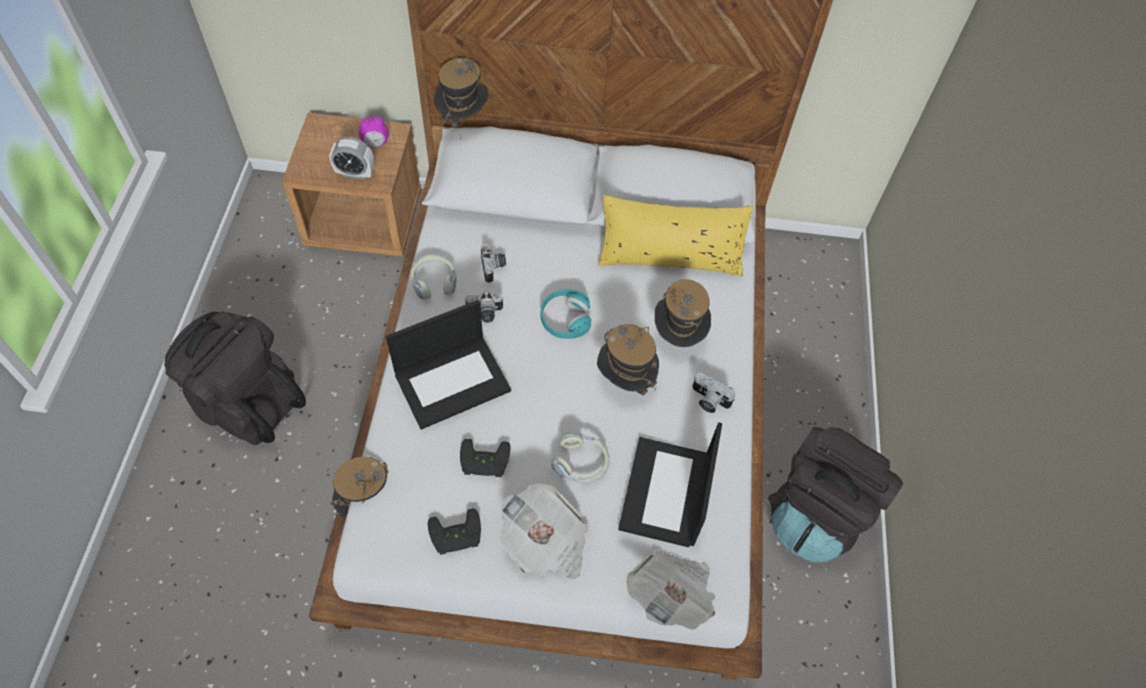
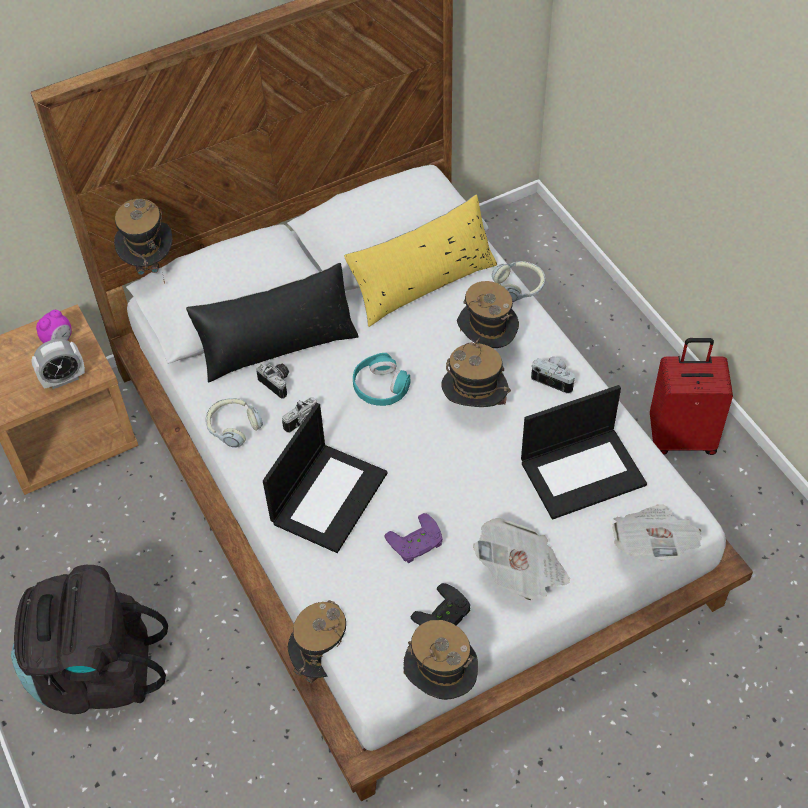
camera: 30 degrees left, 5 degrees down
(409, 587) = (440, 682): none -> hat
(484, 463) = (416, 543): black game controller -> purple game controller
(519, 239) = (278, 345): none -> black pillow
(581, 463) = (496, 493): headphones -> headphones (519, 287)
(666, 493) = (583, 471): laptop -> laptop turned 90 degrees counterclockwise
(708, 400) = (554, 379): camera -> camera turned 150 degrees counterclockwise
(816, 514) = (682, 437): black backpack -> red suitcase

